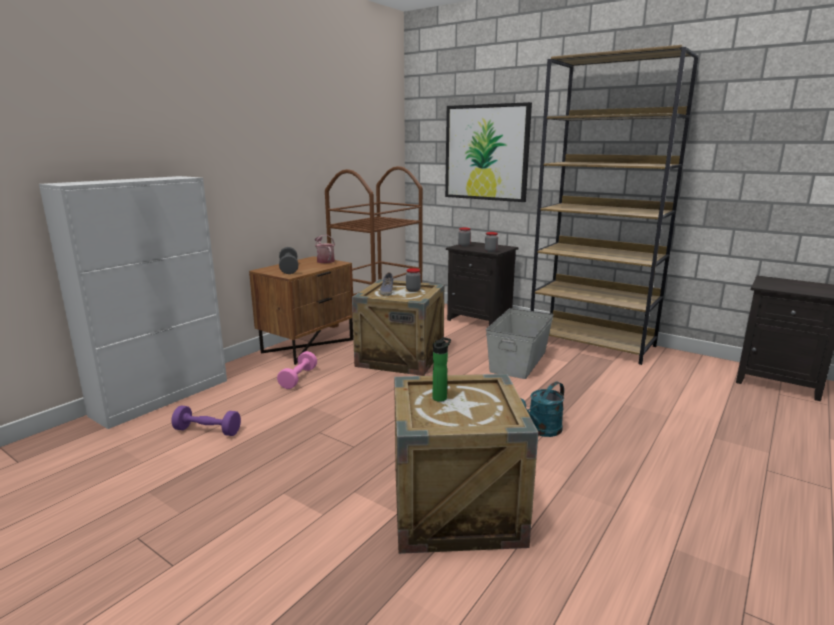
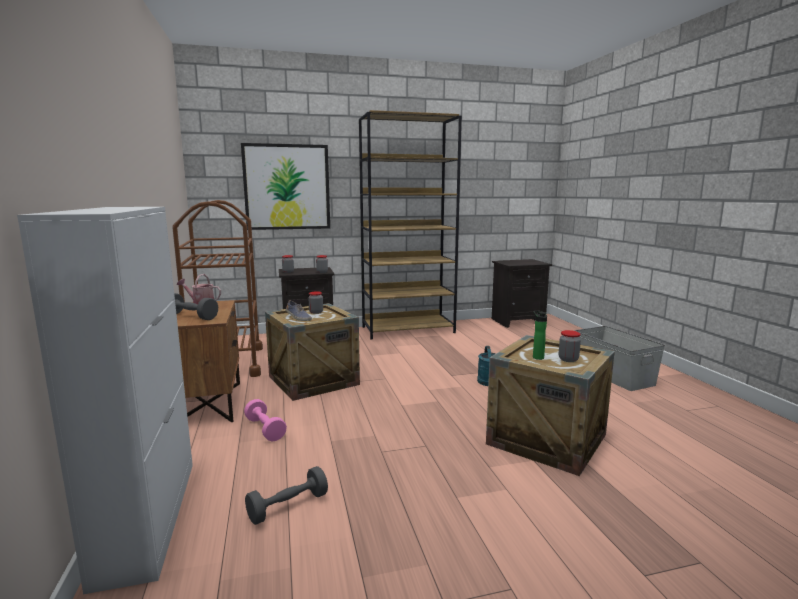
camera: 50 degrees left, 5 degrees down
(207, 431) = (288, 507): purple dumbbell -> grey dumbbell
(460, 414) = (568, 359): none -> jar
(519, 361) = (395, 353): grey storage box -> grey storage box (613, 375)

